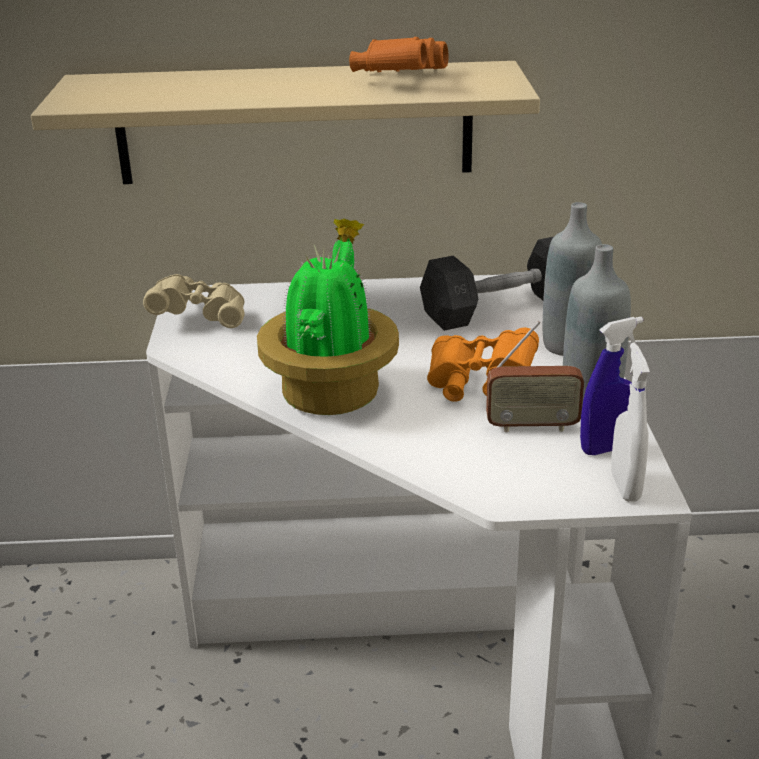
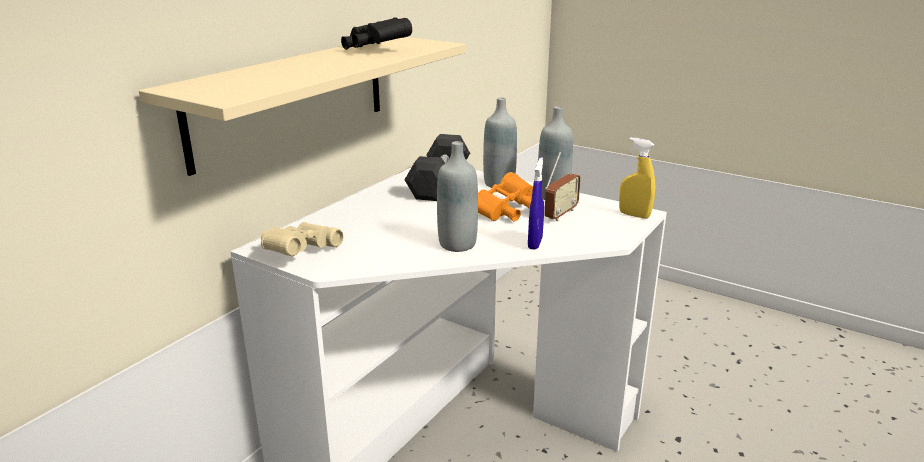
camera: 55 degrees left, 5 degrees down
(332, 391) = (457, 244): potted plant -> grey bottle
(399, 79) = (374, 50): orange binoculars -> black binoculars
(607, 448) = (599, 208): blue spray bottle -> blue spray bottle (535, 243)
(625, 487) = (634, 215): white spray bottle -> yellow spray bottle

